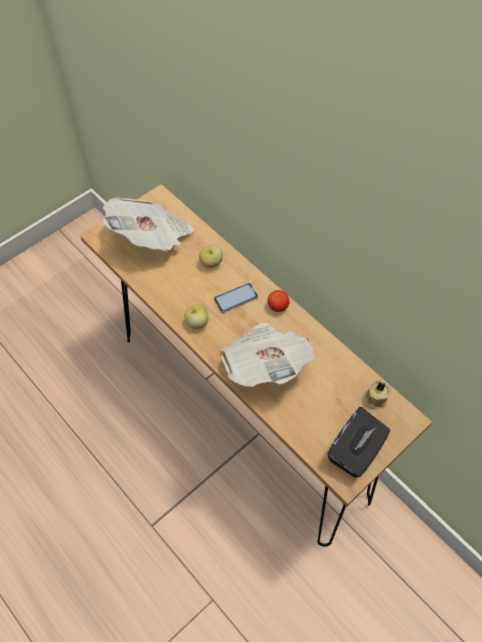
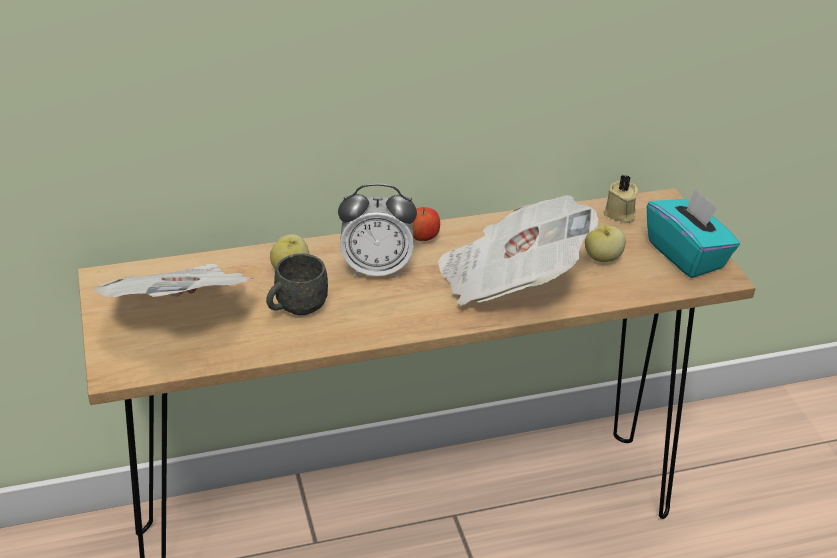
camera: 65 degrees left, 20 degrees down
(182, 279) = (295, 308): none -> grey mug
(197, 322) = (389, 319): apple -> apple (602, 258)
(236, 298) = (376, 269): phone -> alarm clock
(355, 451) = (686, 255): black tissue box -> turquoise tissue box

